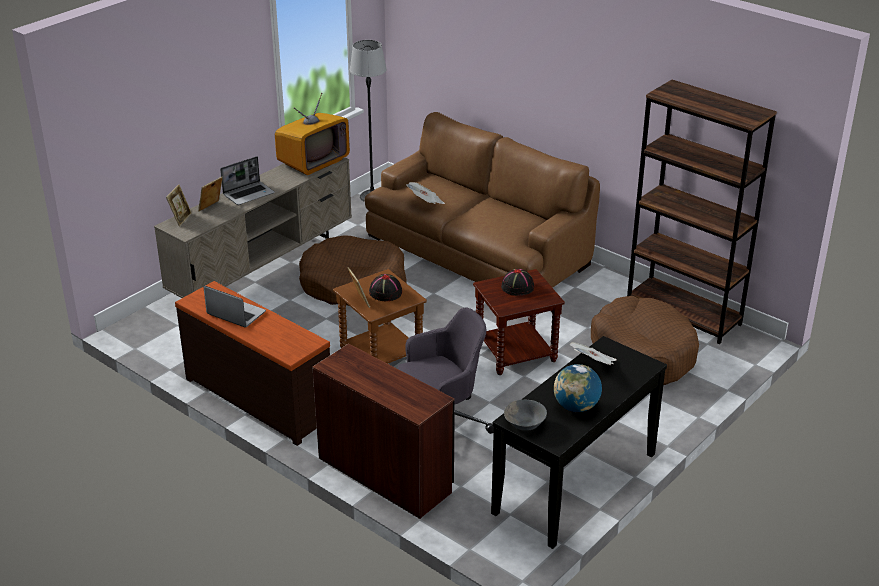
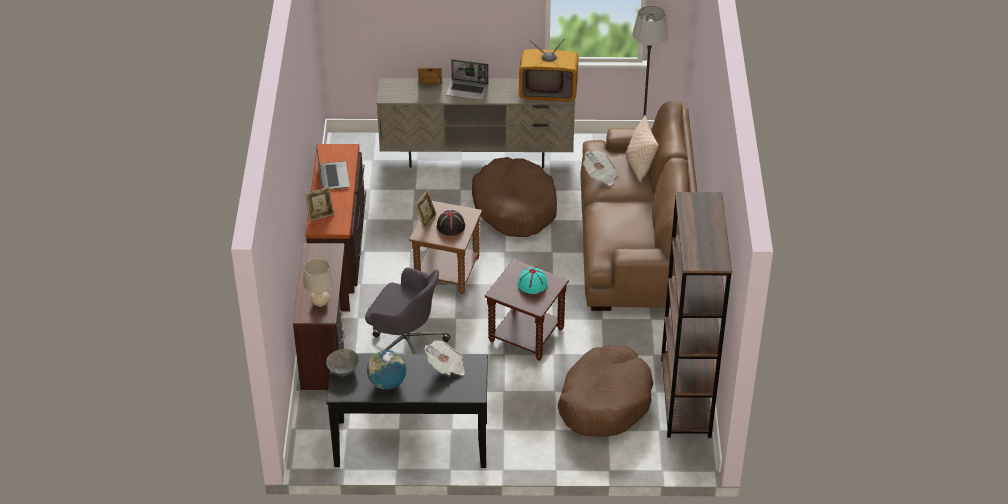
camera: 50 degrees right, 10 degrees up
(180, 219) = (400, 83): picture frame -> picture frame (320, 214)
(413, 394) = (320, 303): none -> beige table lamp
(441, 183) = (639, 166): none -> beige pillow
(518, 287) = (532, 284): black hat -> turquoise hat

